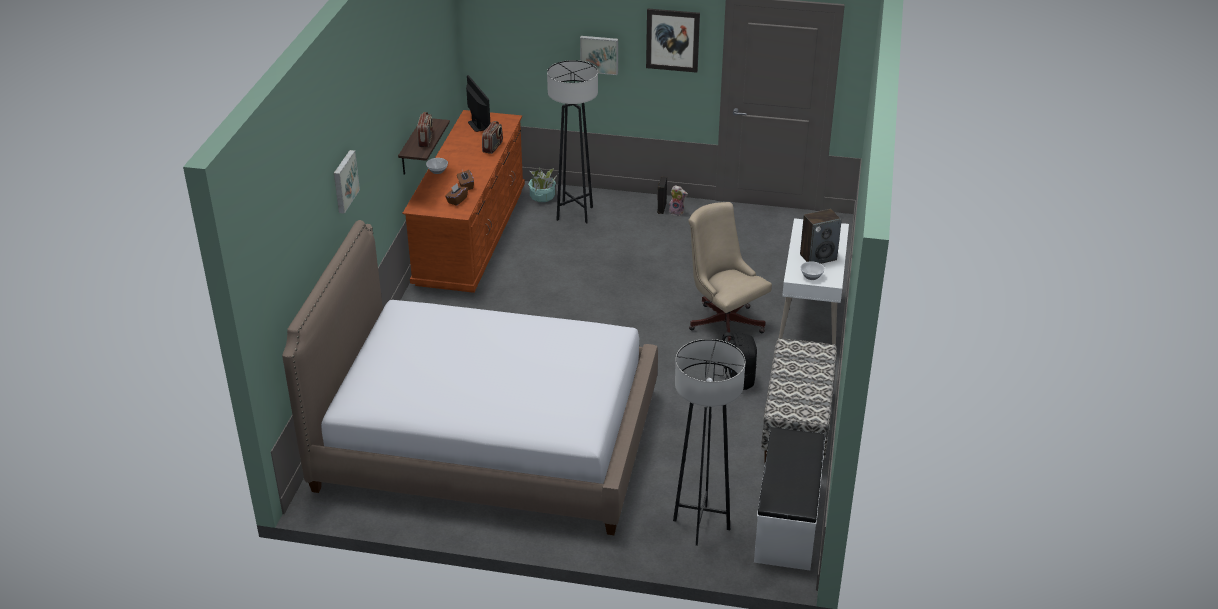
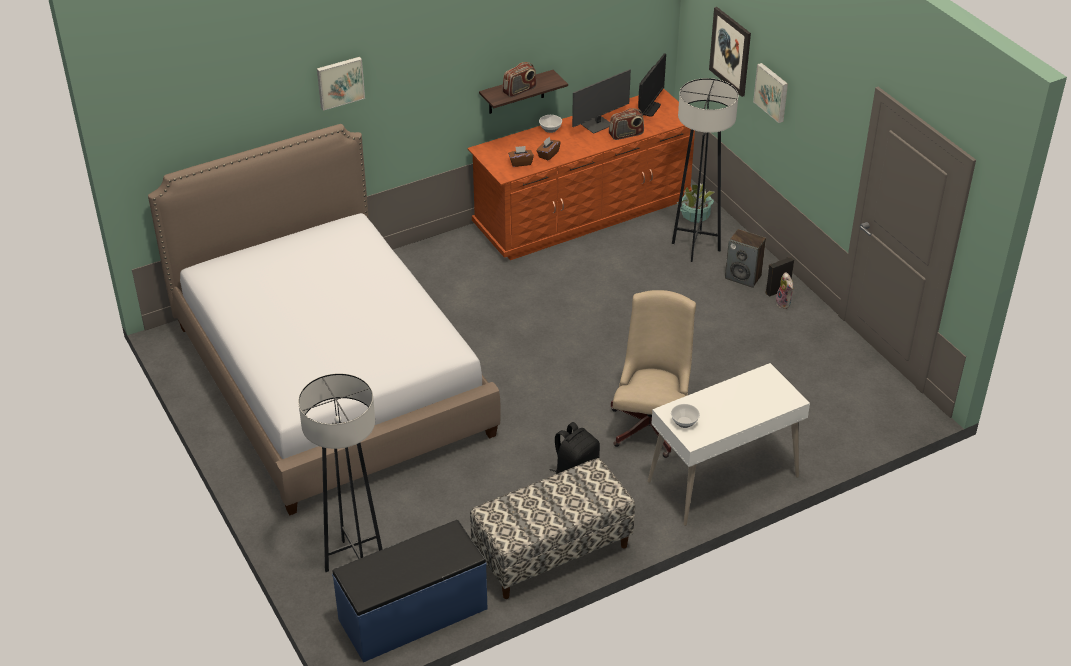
camera: 50 degrees right, 5 degrees up
(464, 152) = (597, 125): none -> monitor
(672, 40) = (828, 111): picture -> picture (730, 51)
(788, 521) = (413, 615): white bench -> blue bench
(818, 257) = (723, 411): speaker -> speaker (743, 277)

